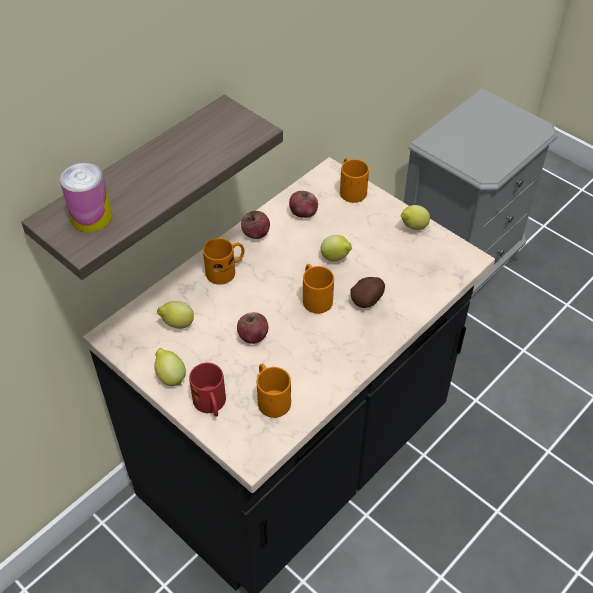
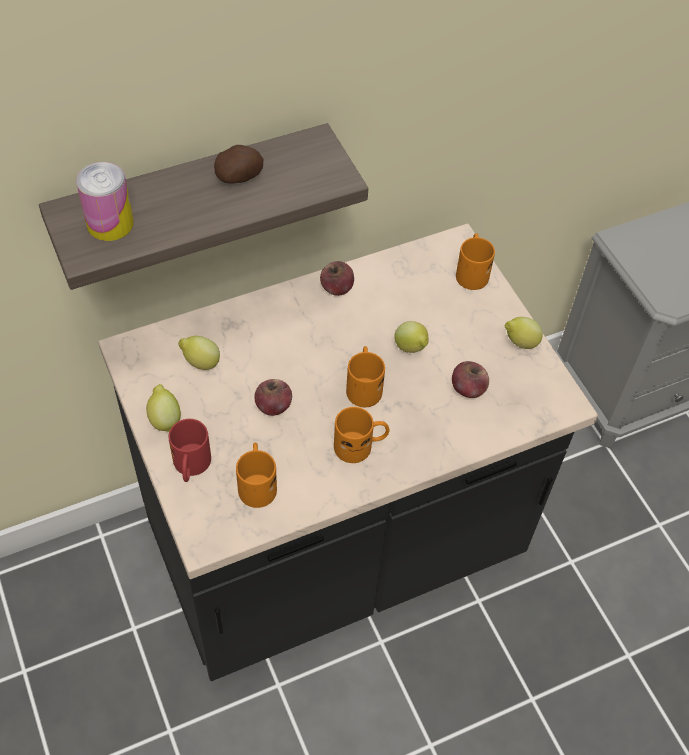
camera: 20 degrees right, 5 degrees up
(226, 270) = (282, 320): orange mug -> orange mug (360, 445)
(303, 213) = (402, 281): apple -> apple (468, 388)
(367, 300) = (421, 411): potato -> potato (239, 177)

